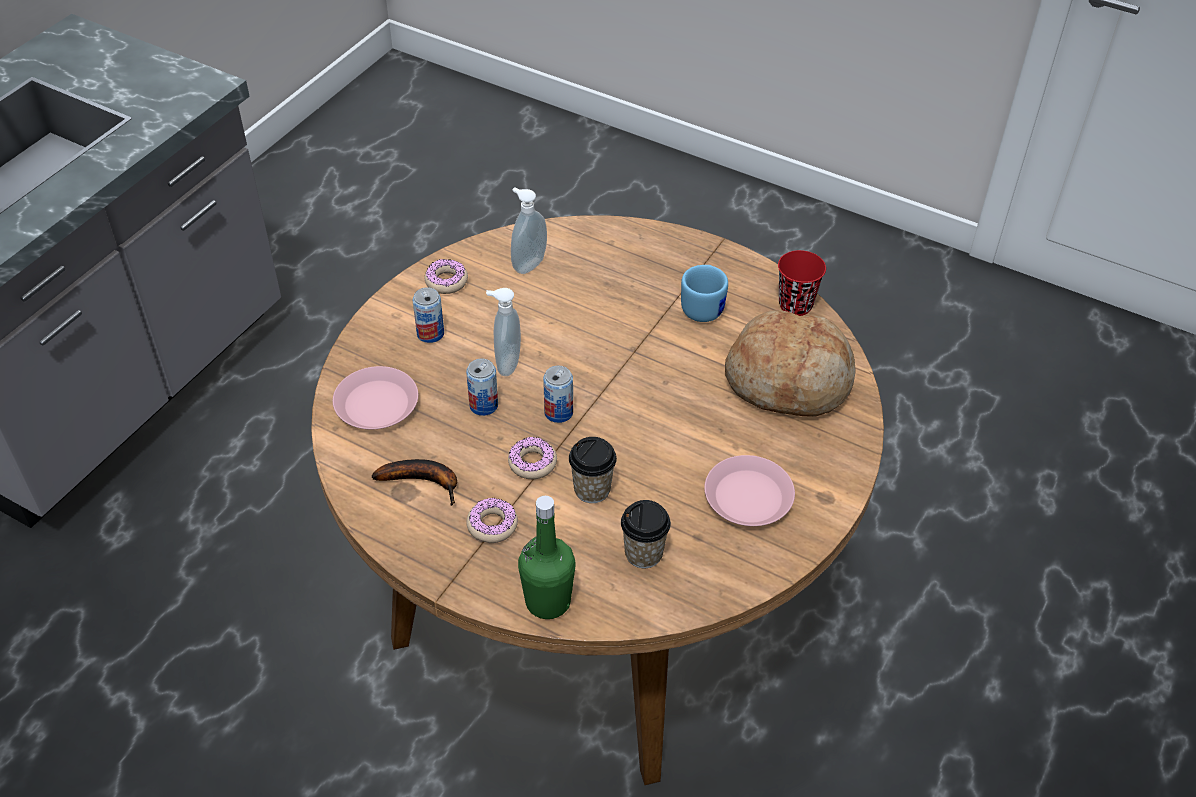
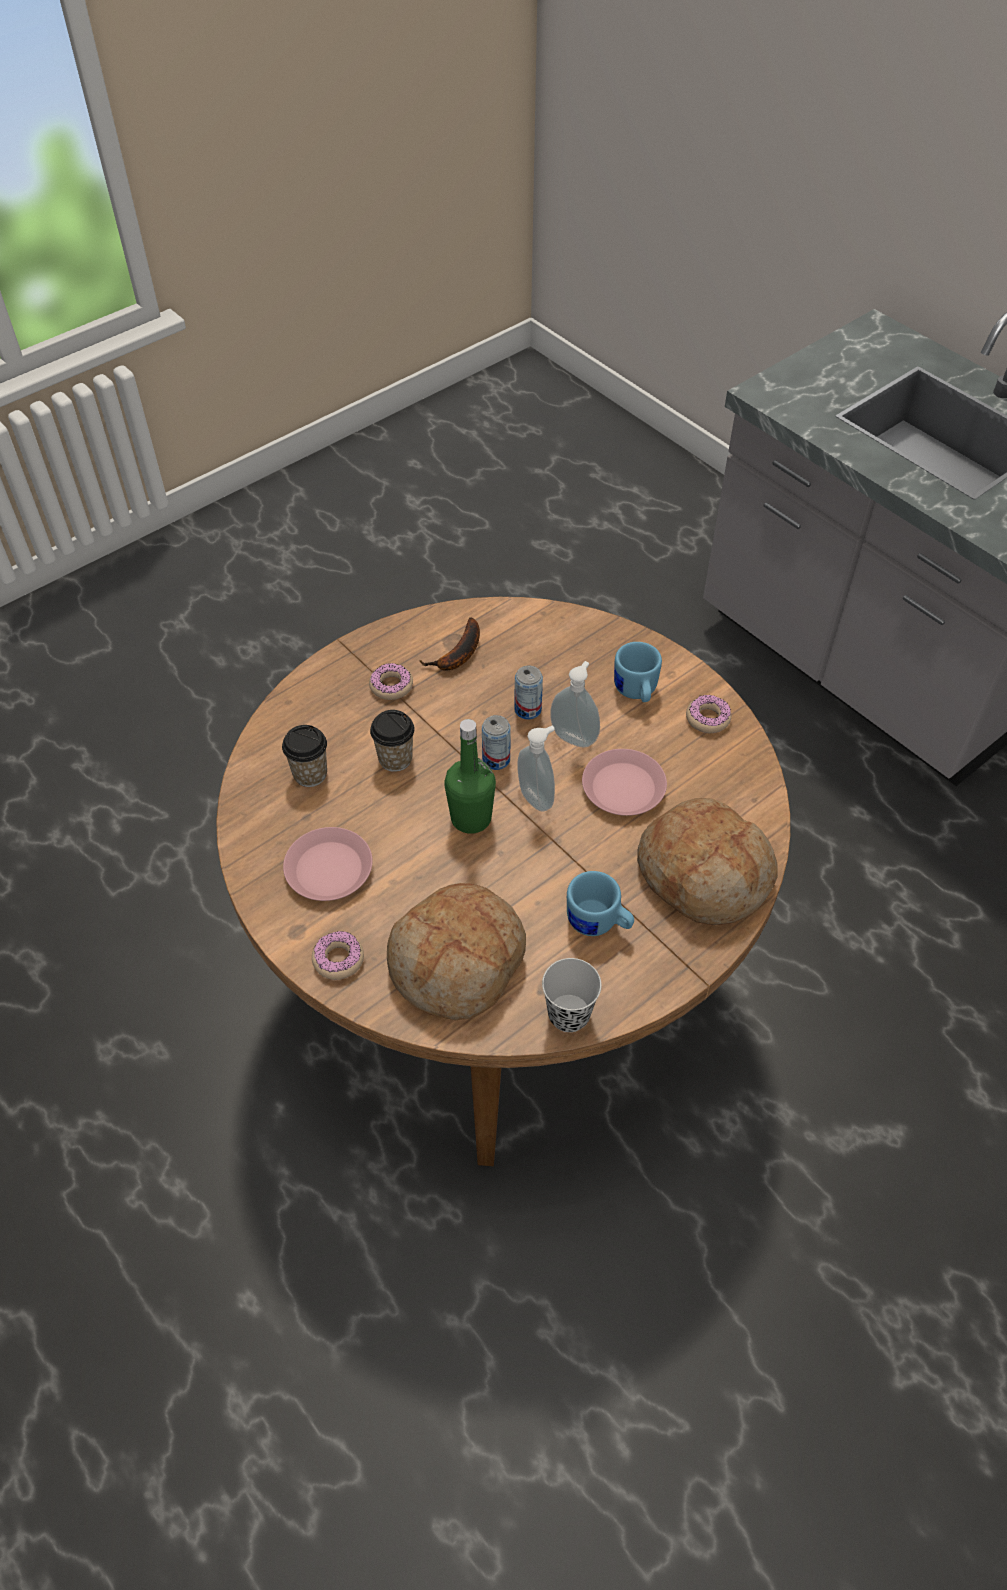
camera: 110 degrees right, 5 degrees up
(376, 405) = (559, 641): pink plate -> pink plate (622, 788)
(430, 334) = (636, 692): can -> blue mug
(527, 264) = (715, 788): soap dispenser -> soap dispenser (537, 797)
(532, 463) = (445, 727): donut -> donut (338, 959)
(548, 601) = (299, 702): green bottle -> green bottle (471, 818)
(623, 256) = (704, 874): none -> bread
(795, 305) = (569, 1014): red cup -> black cup

